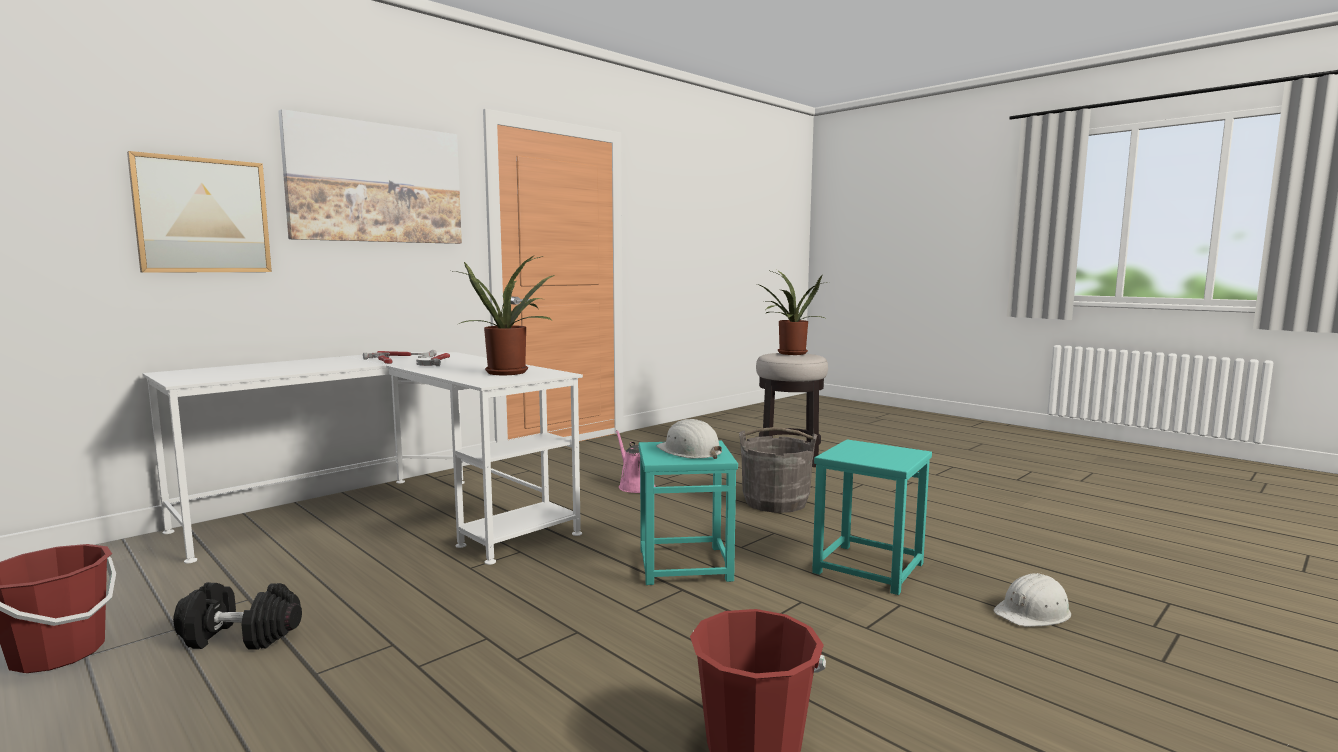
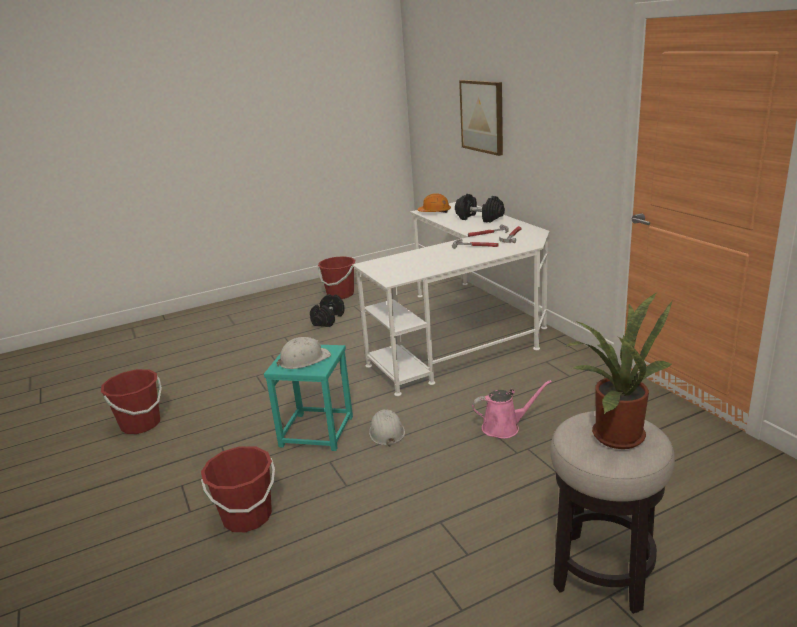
camera: 110 degrees right, 15 degrees up
(206, 377) = (435, 212): none -> orange hard hat
(292, 365) = (479, 218): none -> black dumbbell
(376, 183) = (552, 92): picture -> none
(509, 372) = (410, 267): potted plant -> none
(775, 502) = (422, 507): grey bucket -> none
(867, 568) = (247, 517): turquoise stool -> red bucket
(1033, 612) = (118, 579): white hard hat -> white hard hat (386, 432)

